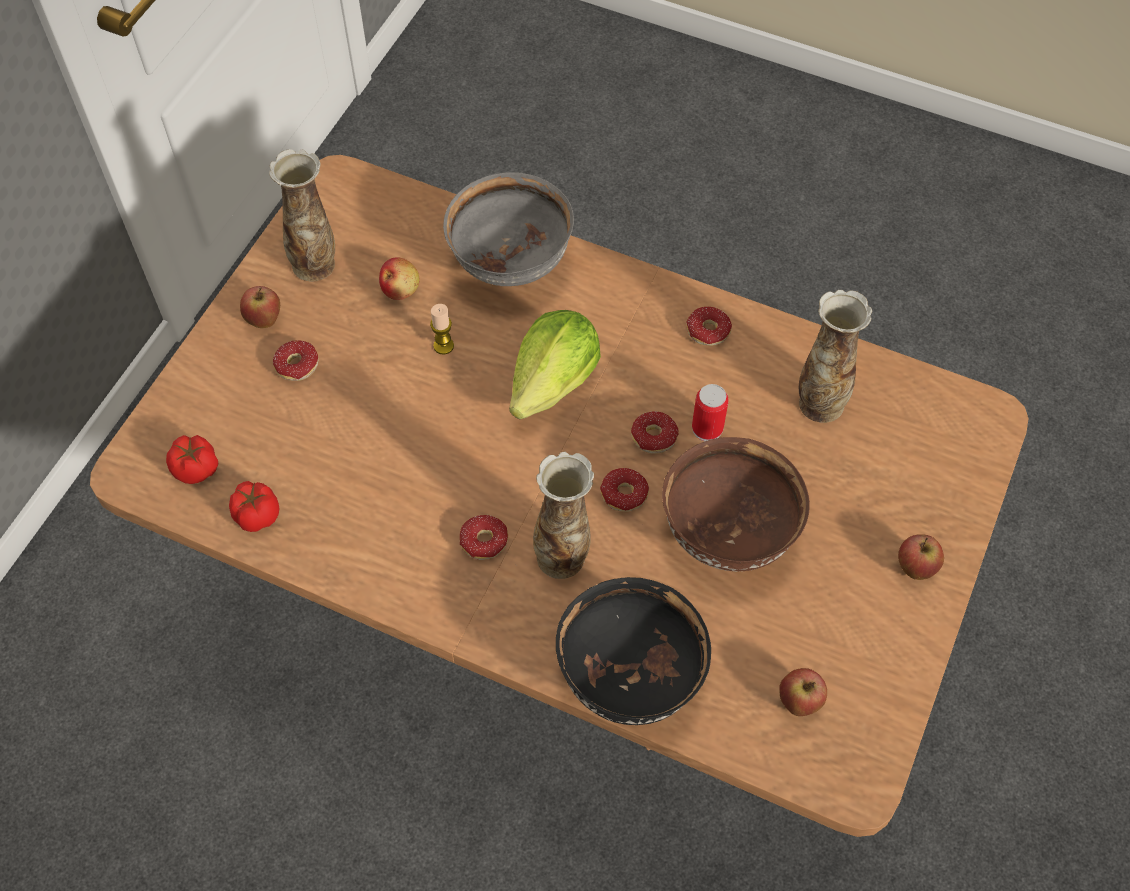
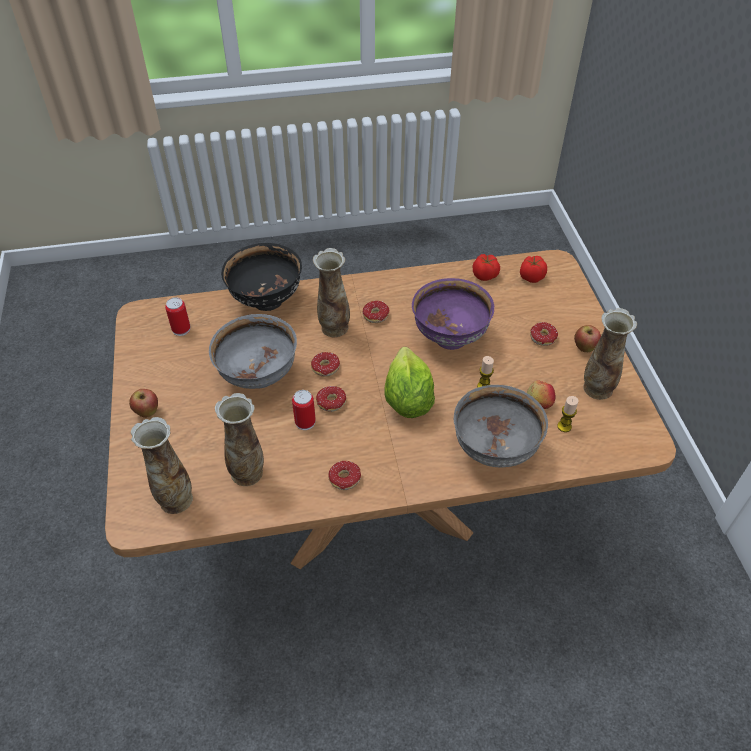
camera: 145 degrees right, 10 degrees down
(404, 247) = (564, 426): none -> candle
(417, 440) = (449, 338): none -> purple bowl
(727, 534) = (259, 377): brown bowl -> grey bowl
(799, 702) = (181, 329): apple -> can
(926, 419) = (175, 499): none -> vase

